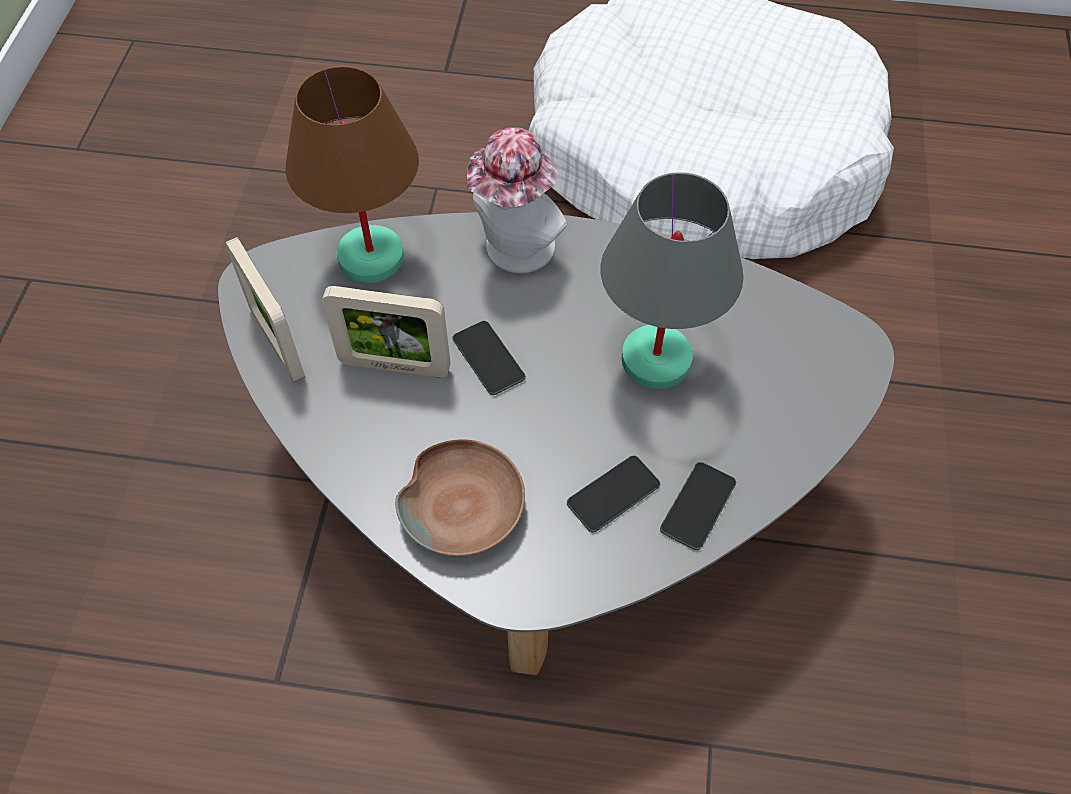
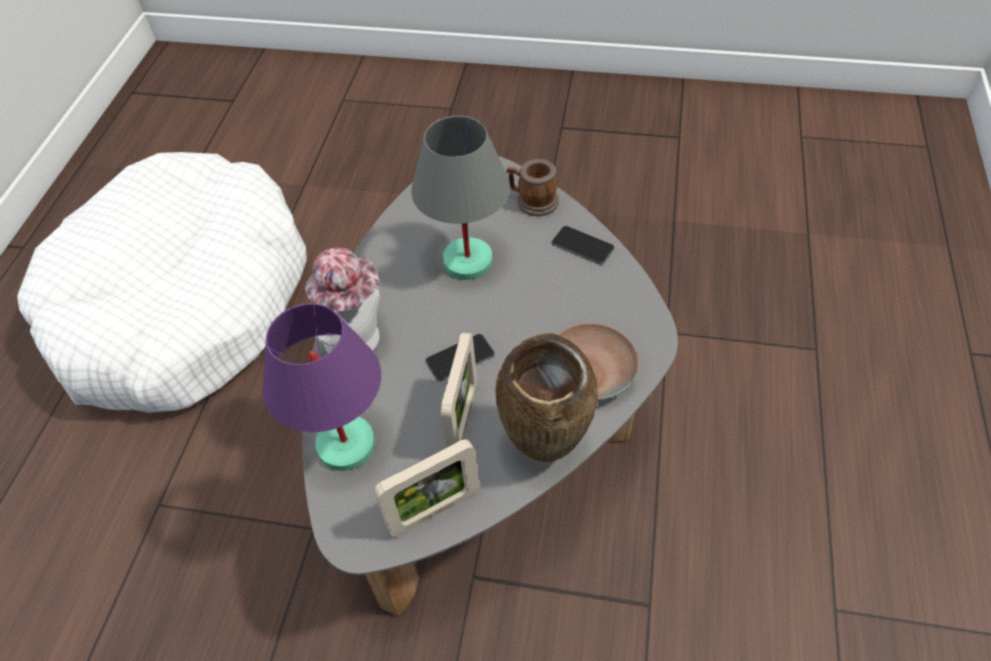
camera: 85 degrees left, 5 degrees down
(345, 455) = (547, 449): none -> brown vase
(372, 258) = (347, 444): brown table lamp -> purple table lamp
(613, 494) = (575, 287): phone -> none
(787, 438) = (532, 201): none -> mug

